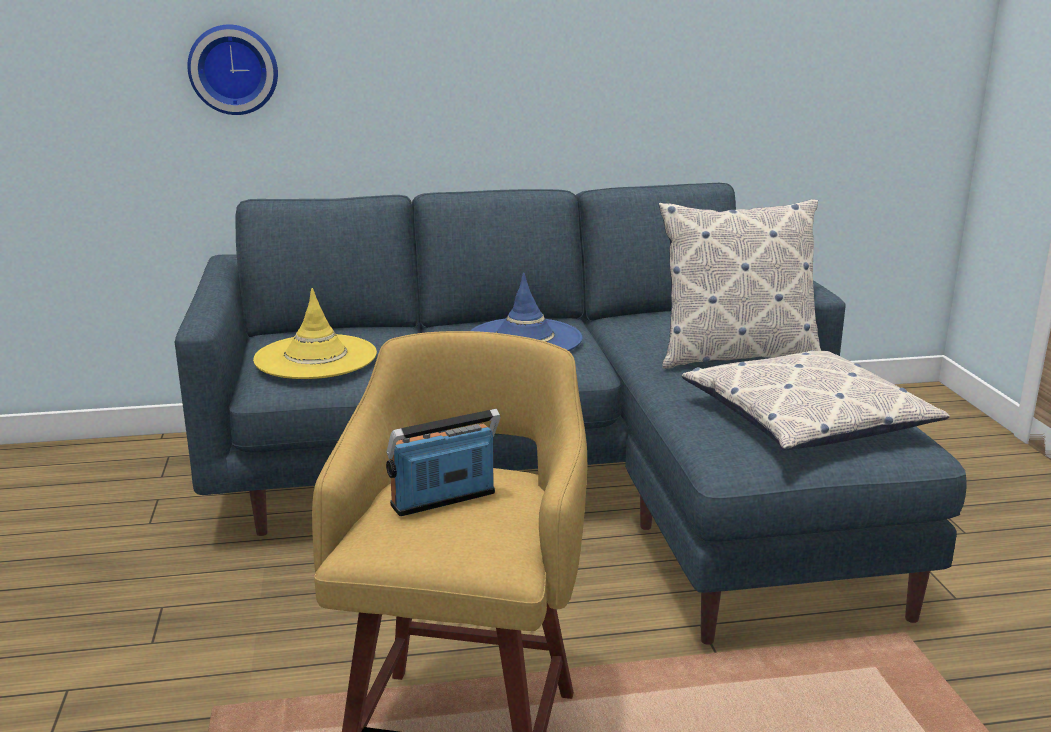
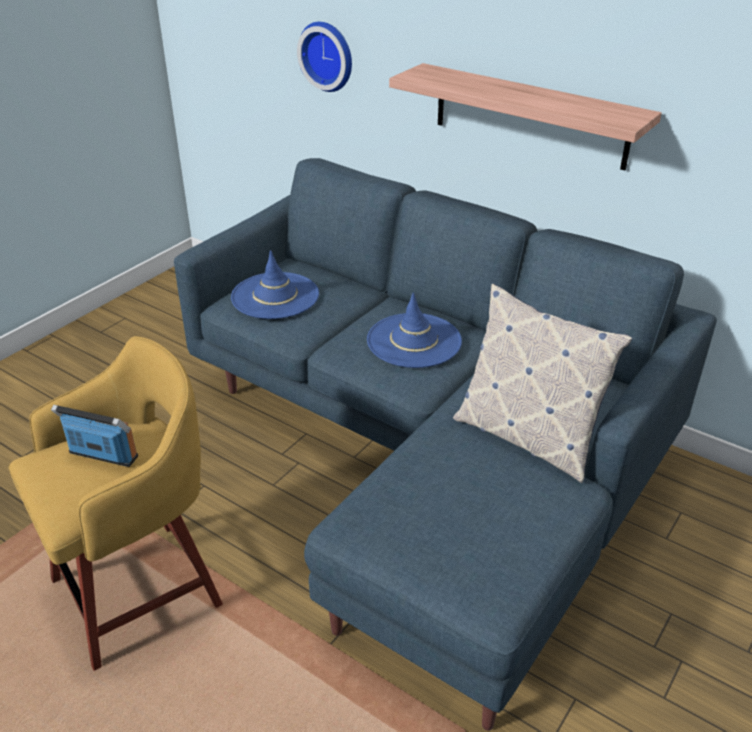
camera: 45 degrees right, 15 degrees up
(316, 357) = (275, 296): yellow hat -> blue hat
(520, 84) = (530, 116): none -> shelf
(806, 418) = (461, 526): pillow -> none

